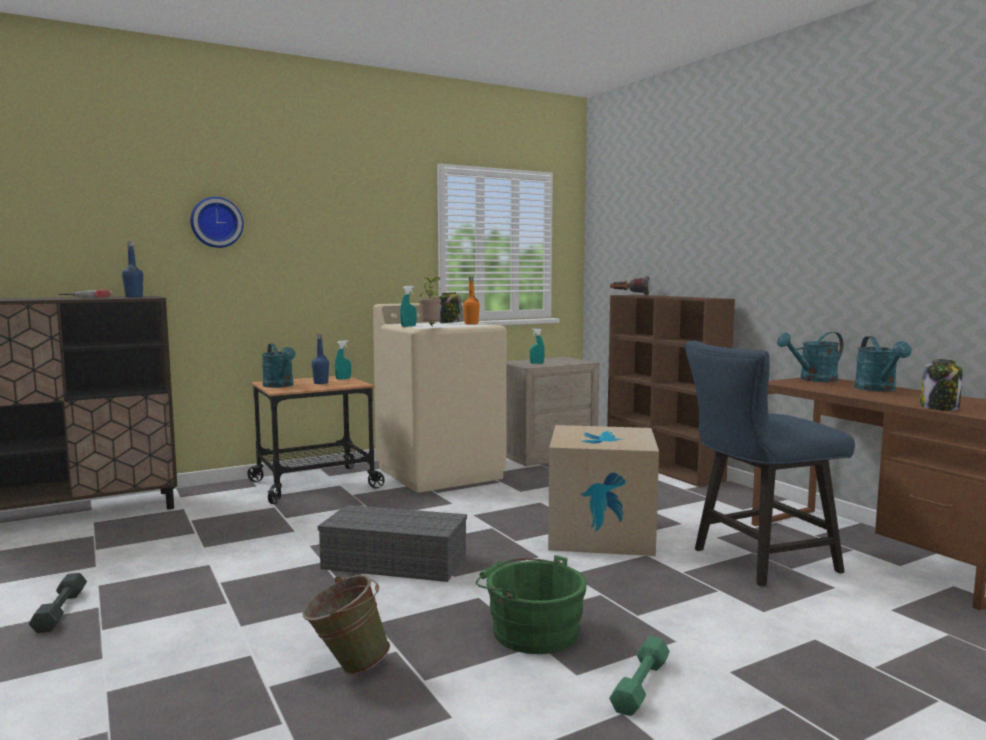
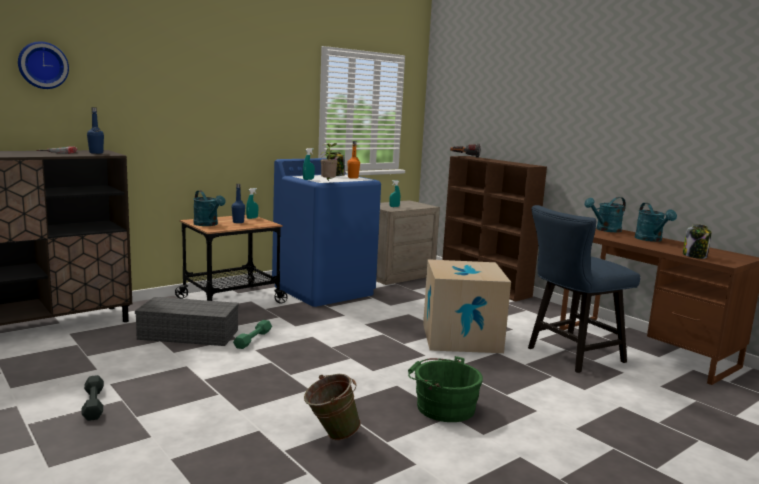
camera: 10 degrees left, 5 degrees up
(216, 222) = (153, 90): wall clock -> wall clock (42, 65)
(397, 561) = (327, 361): grey storage box -> grey storage box (190, 334)
(440, 473) = (324, 290): beige washing machine -> blue washing machine
(641, 685) = (525, 439): green dumbbell -> green dumbbell (253, 339)

